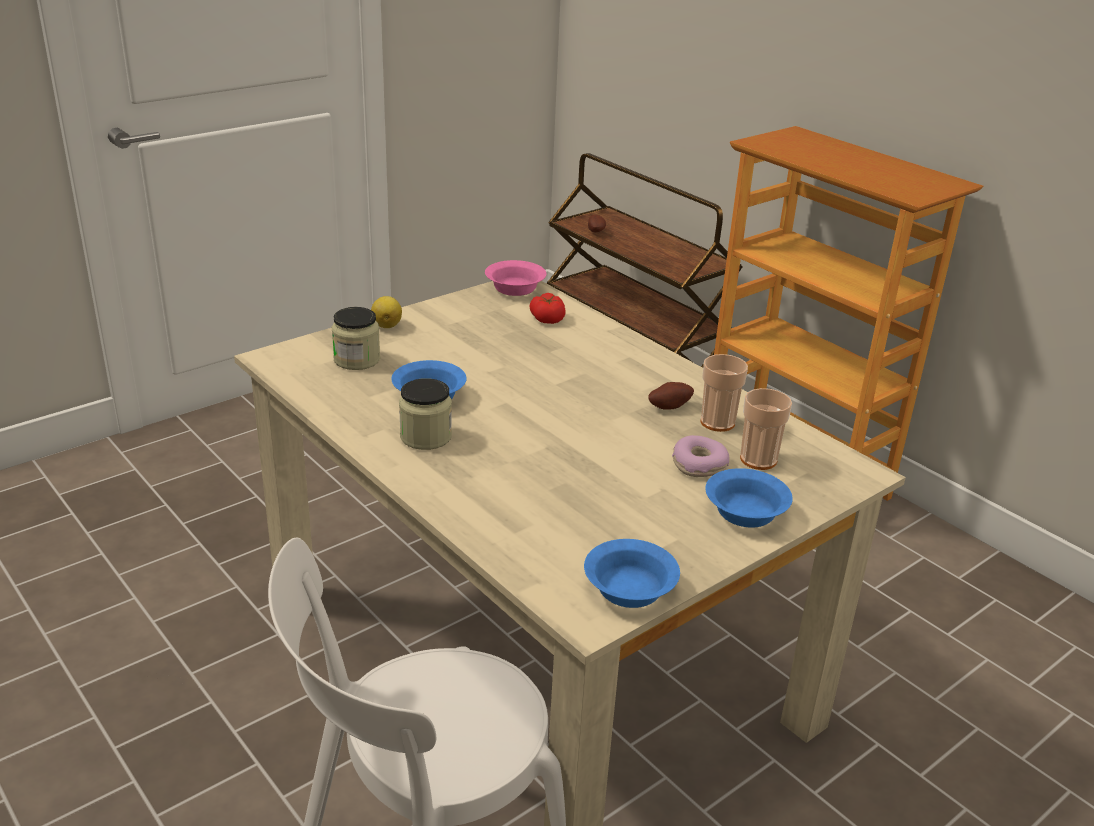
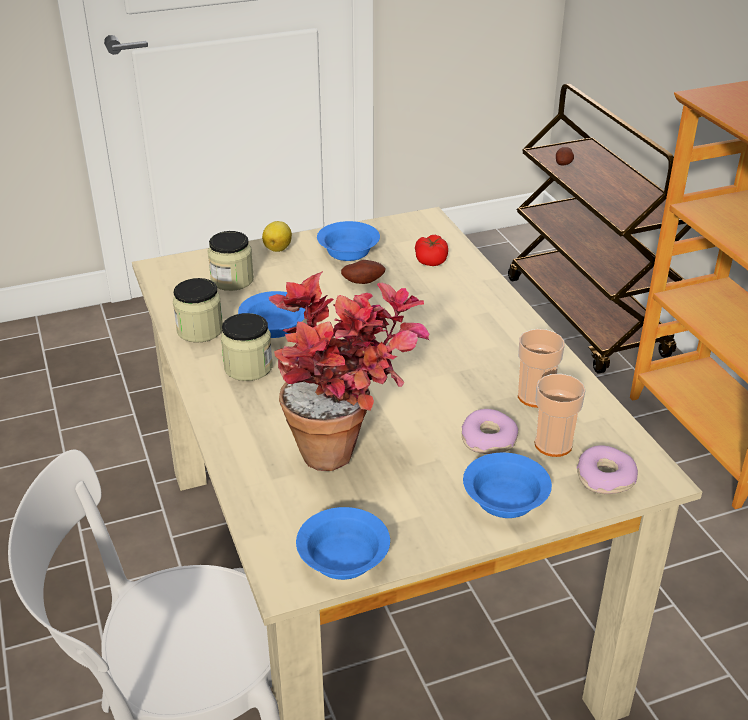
camera: 20 degrees right, 5 degrees up
(352, 410) = (200, 330): none -> jar
(463, 321) = (349, 252): none -> blue bowl
(516, 288) = (420, 224): pink bowl -> none
(576, 498) = (348, 454): none -> potted plant
(669, 406) = (496, 371): potato -> potato (363, 281)
(820, 480) = (605, 478): none -> donut

